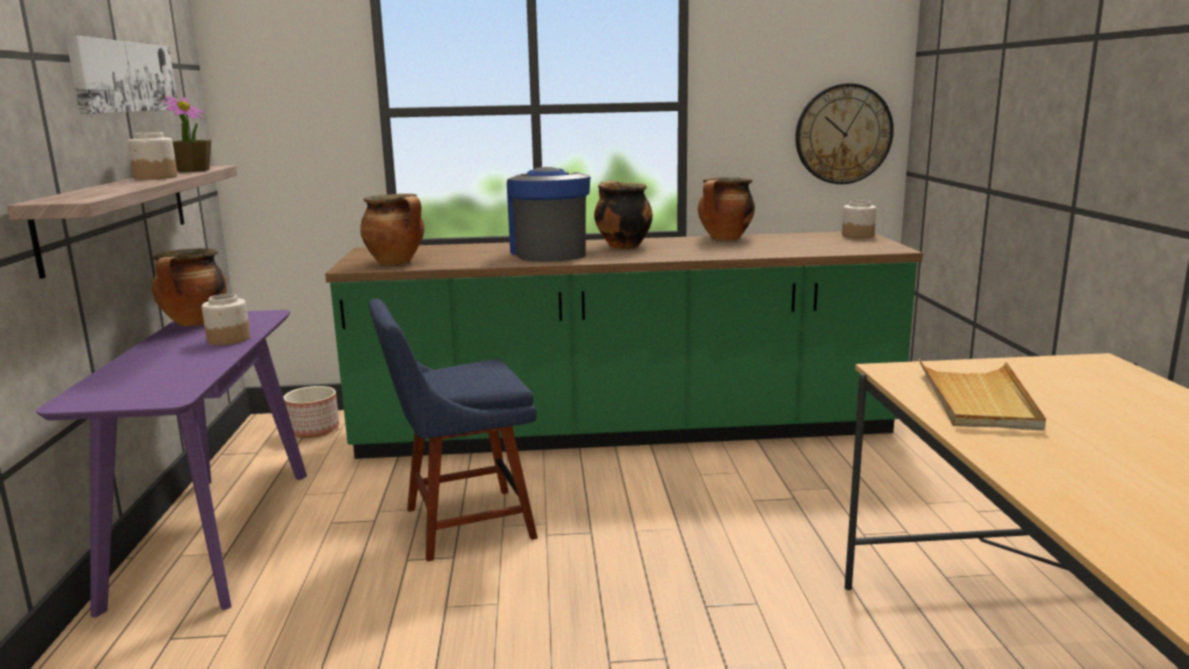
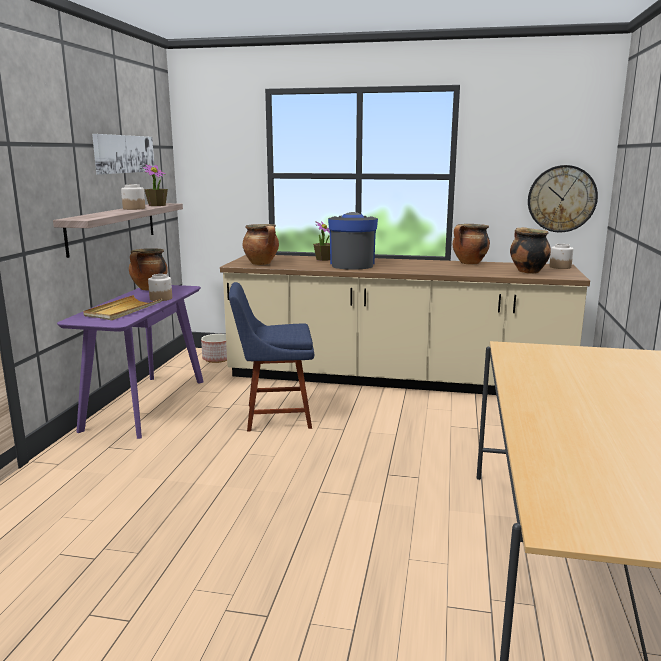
camera: 15 degrees right, 0 degrees up
(494, 247) = (323, 259): none -> potted plant
(622, 246) = (399, 263): cooking pot -> cooking pot (527, 271)
(625, 431) = (395, 379): green counter -> beige counter
(978, 400) = (541, 366): beige tray -> beige tray (123, 310)

